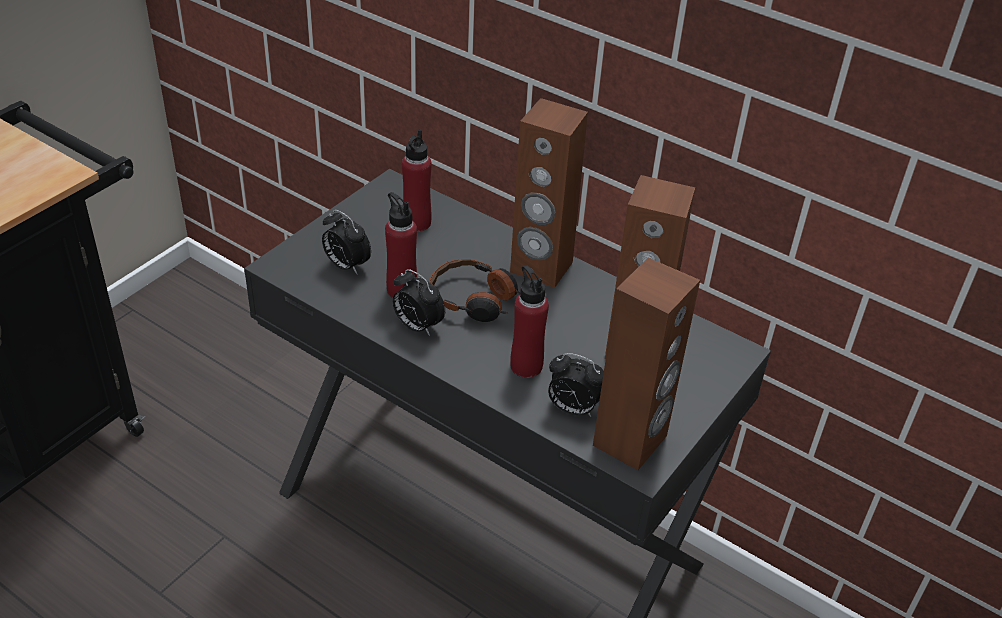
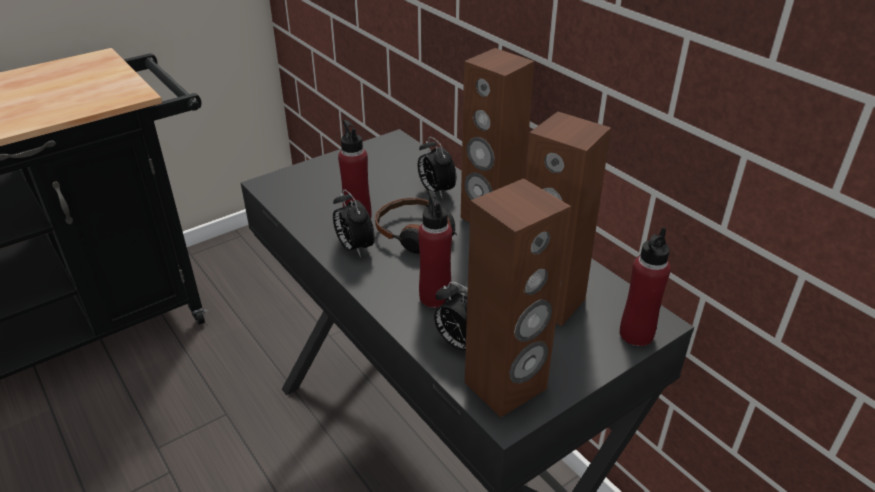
camera: 20 degrees right, 5 degrees down
(346, 265) = (322, 192): alarm clock -> alarm clock (435, 191)
(416, 223) = (399, 169): red bottle -> red bottle (636, 334)

